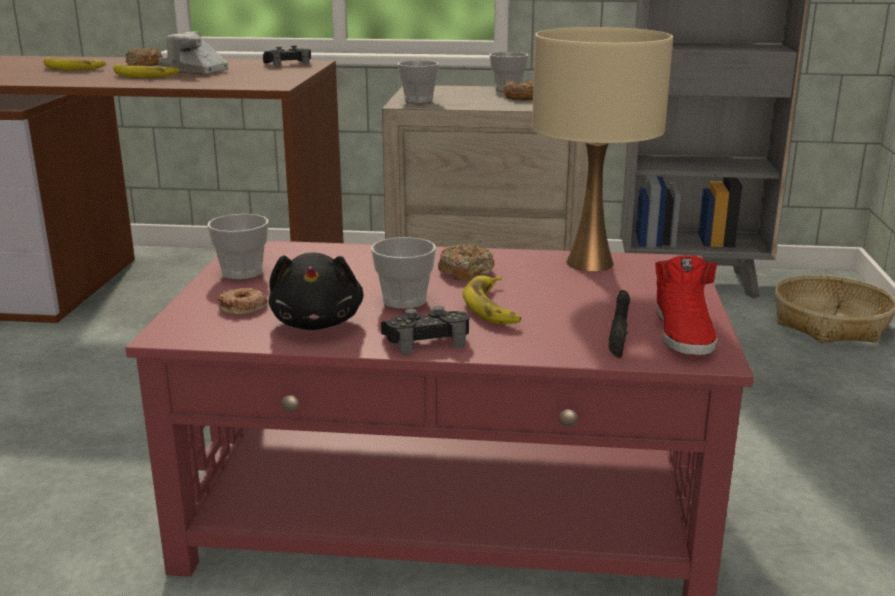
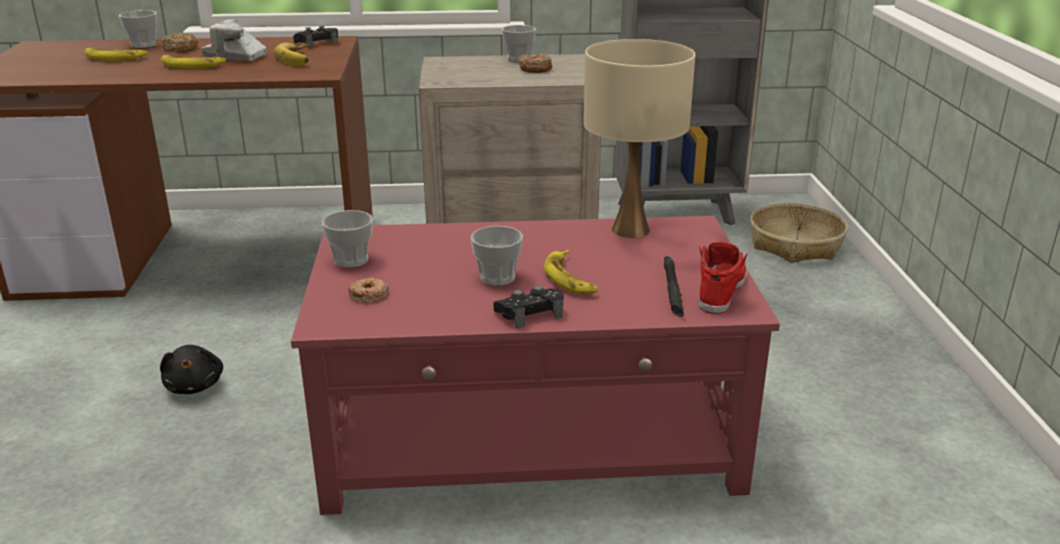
camera: 10 degrees left, 5 degrees up
(260, 74) = (300, 59): none -> banana
(317, 322) = (437, 304): black plush toy -> black plush toy (195, 386)
(418, 100) = (447, 77): cup -> cup (143, 45)
(465, 271) = (535, 245): donut -> none
(683, 332) = (720, 290): red shoe -> red shoe turned 150 degrees counterclockwise

